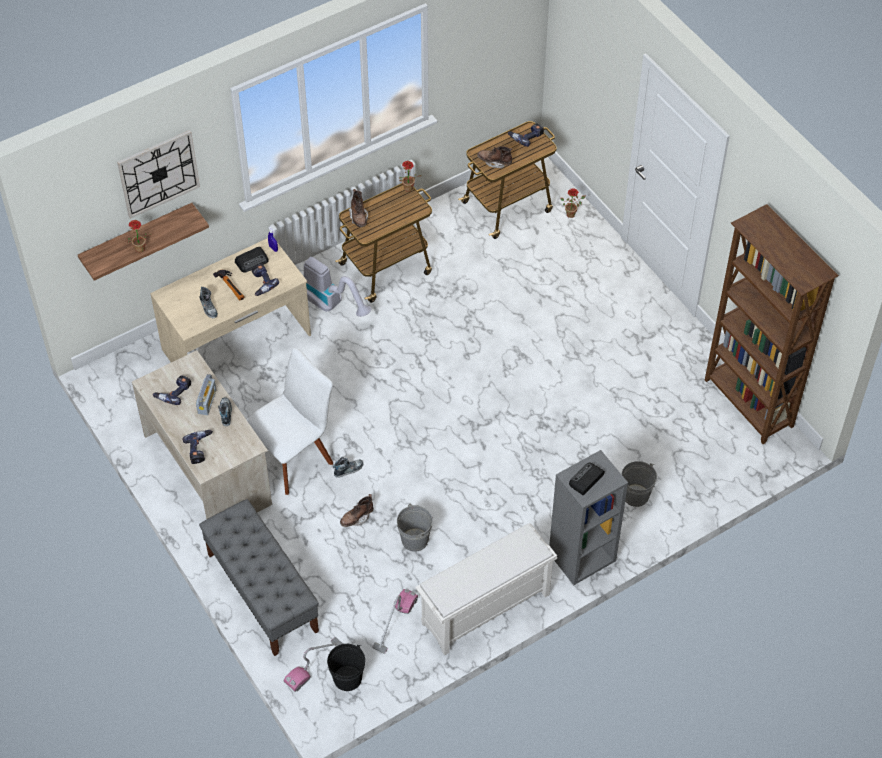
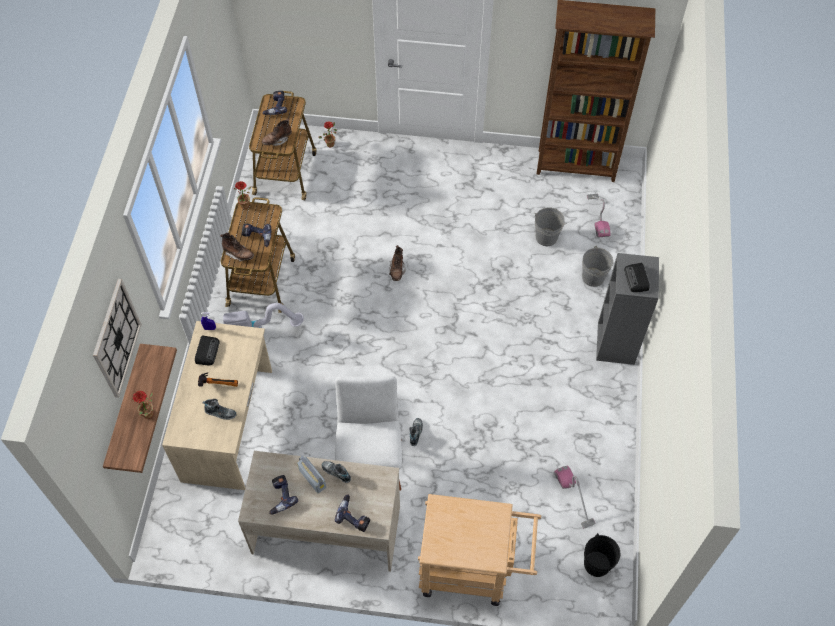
camera: 50 degrees left, 5 degrees up
(261, 283) = (235, 360): power drill -> power drill (257, 237)
(262, 592) = (473, 570): grey bench -> beige cart
(315, 665) = (567, 578): vacuum cleaner -> vacuum cleaner (597, 216)
(357, 518) = (463, 457): brown boot -> brown boot (397, 270)
(415, 540) = (515, 434): grey bucket -> grey bucket (546, 237)
(485, 610) = (610, 432): white shoe rack -> none

